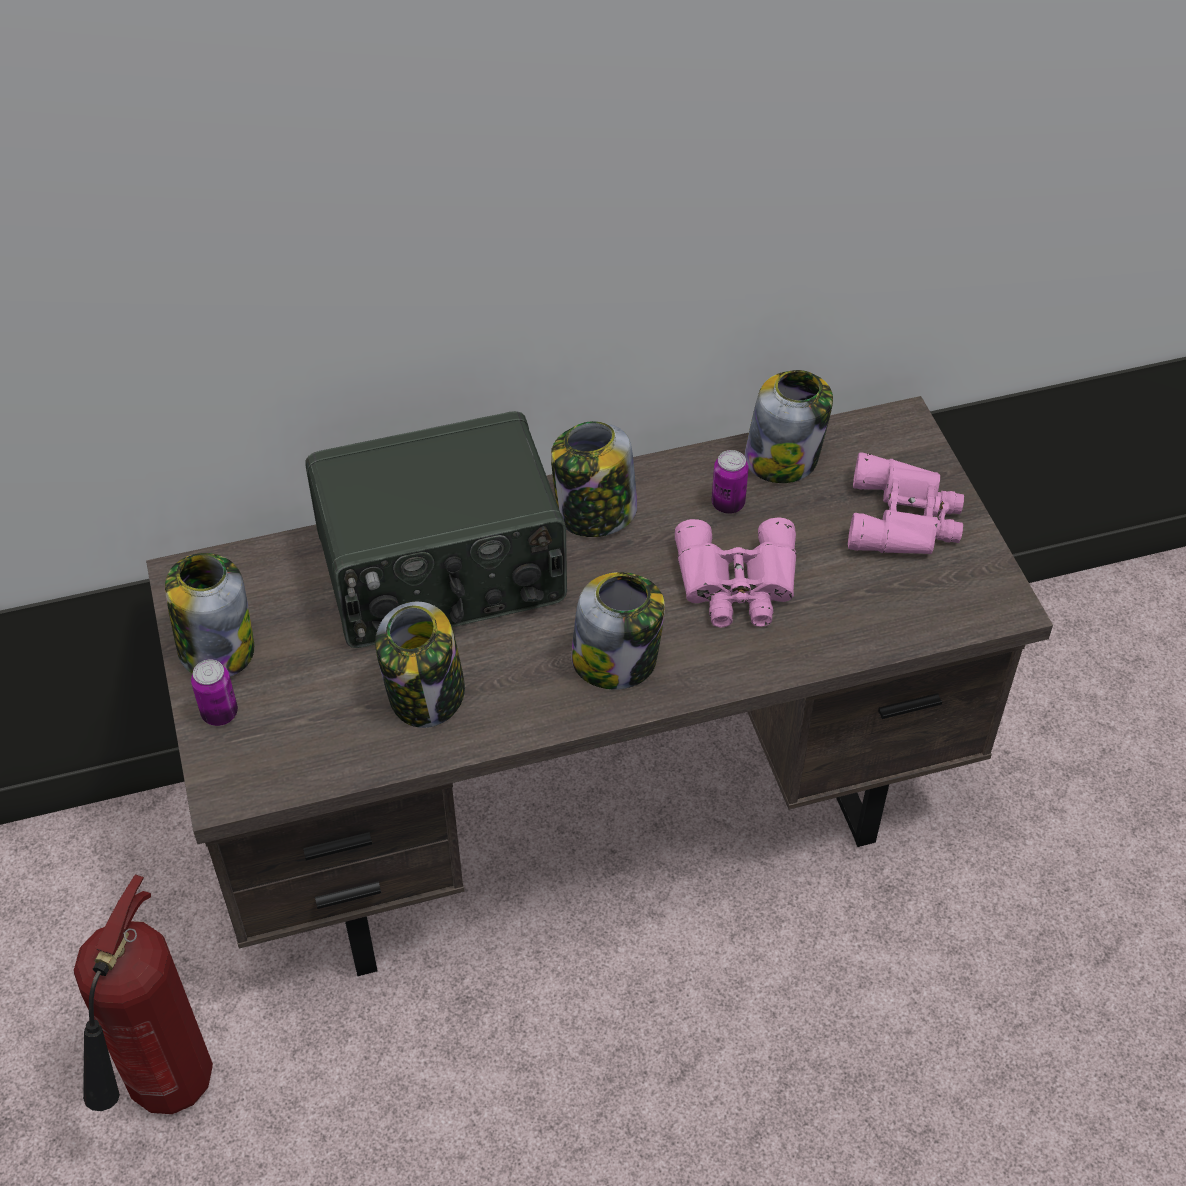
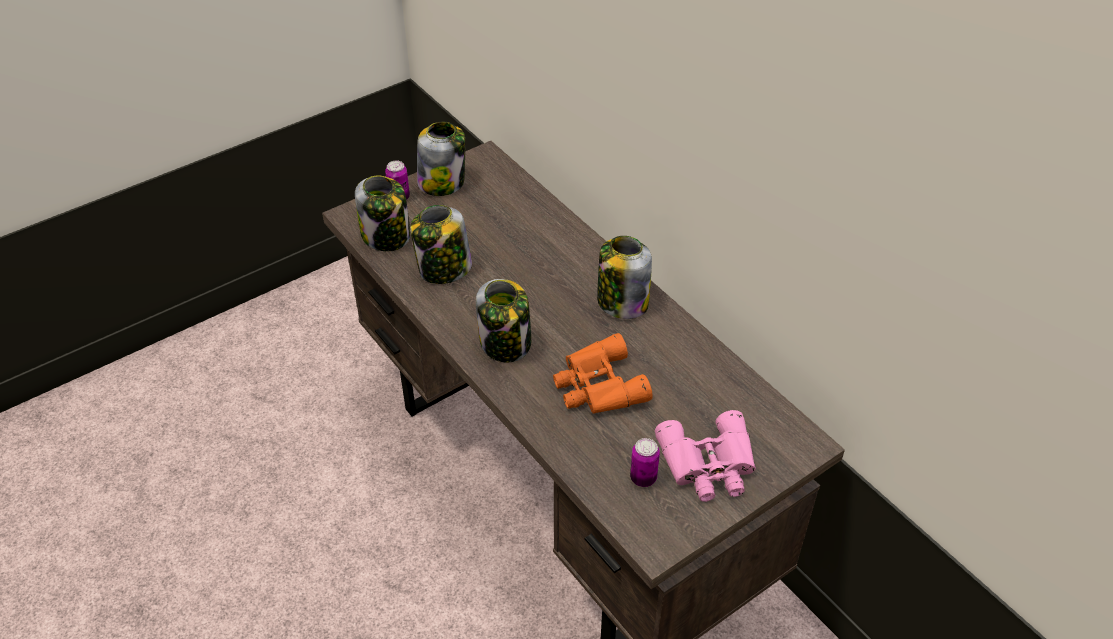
camera: 70 degrees right, 5 degrees down
(169, 1093) = (313, 357): fire extinguisher -> none
(442, 573) = (537, 250): radio -> none
(728, 504) = (667, 364): can -> can (643, 478)
(737, 584) = (597, 386): pink binoculars -> orange binoculars
(783, 458) = (727, 383): jar -> jar (387, 236)

